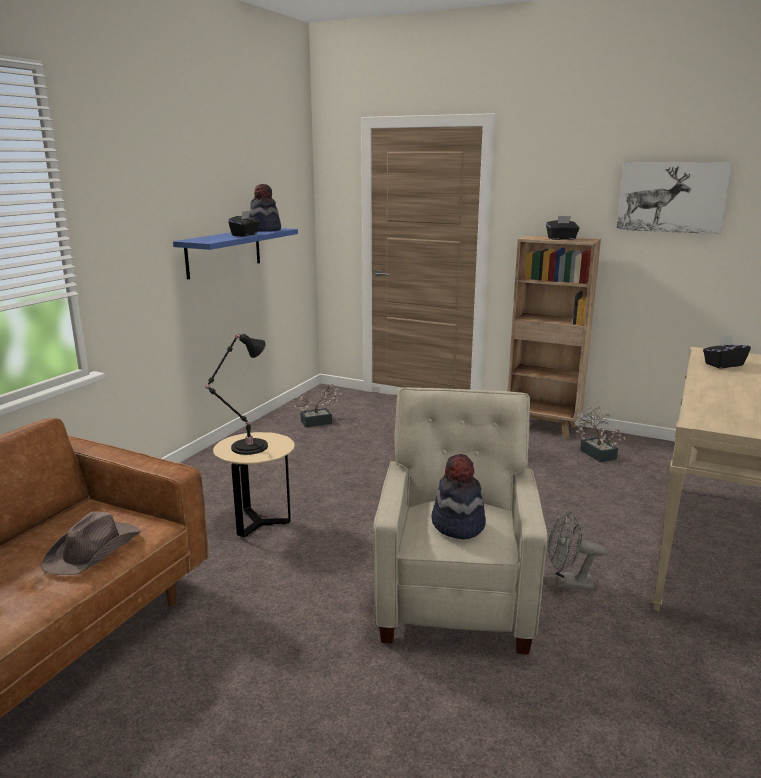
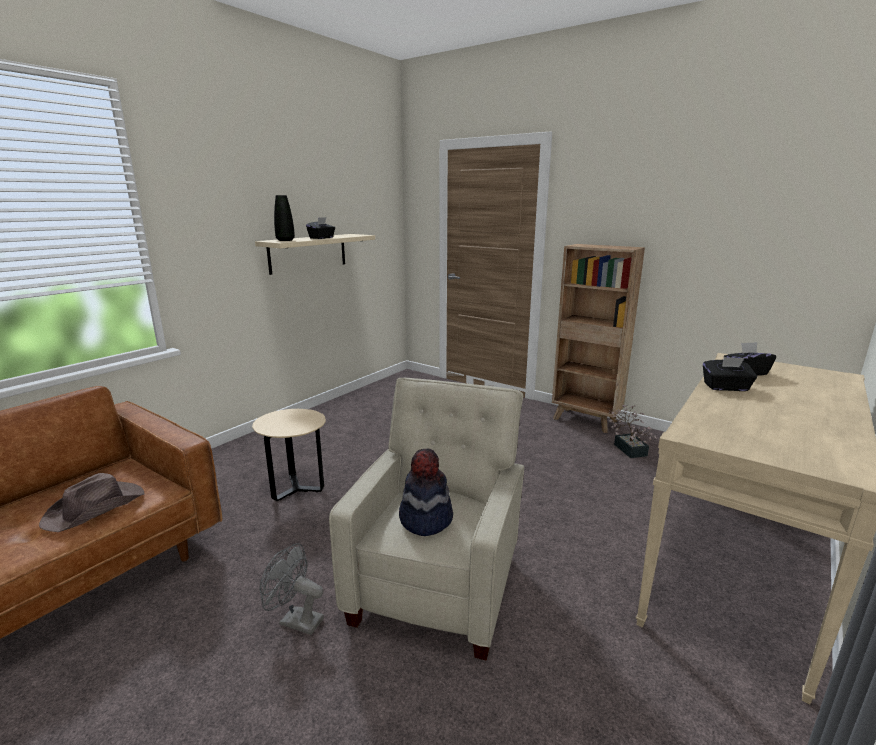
camera: 10 degrees right, 0 degrees up
(209, 239) = (285, 240): none -> black vase
(224, 252) = (308, 253): blue shelf -> beige shelf
(246, 448) = (282, 422): black table lamp -> none
(264, 230) = (344, 235): hat -> none
(320, 422) = (391, 401): potted plant -> none
(561, 239) = (606, 246): black tissue box -> black tissue box (726, 387)
(567, 583) = (555, 583): grey fan -> grey fan (295, 620)
(671, 197) = (716, 206): picture -> none

